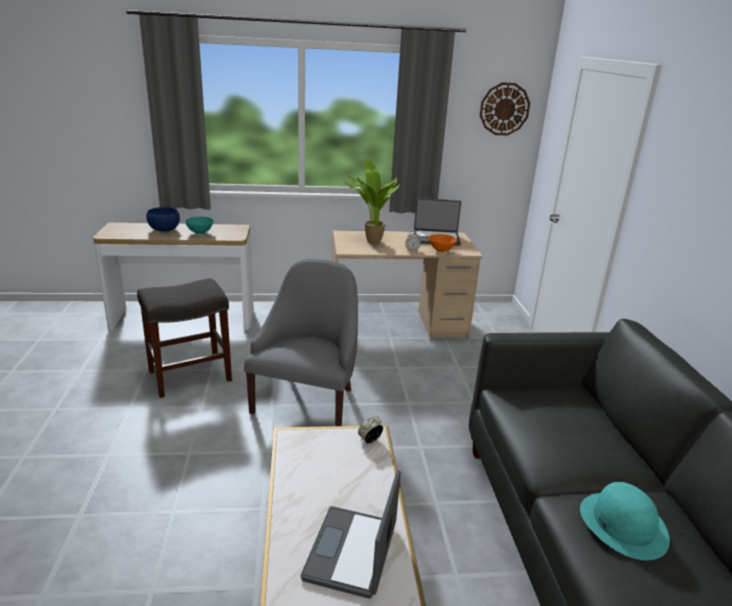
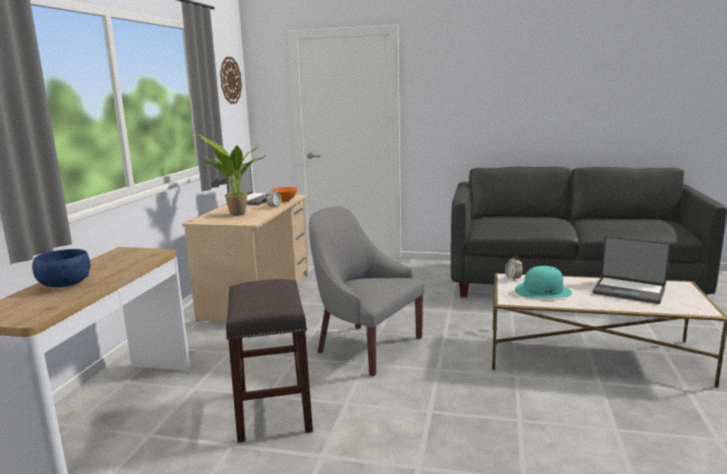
camera: 70 degrees left, 10 degrees down
(200, 233) = (115, 267): turquoise bowl -> none
(623, 524) = (610, 224): turquoise hat -> turquoise hat (543, 291)

